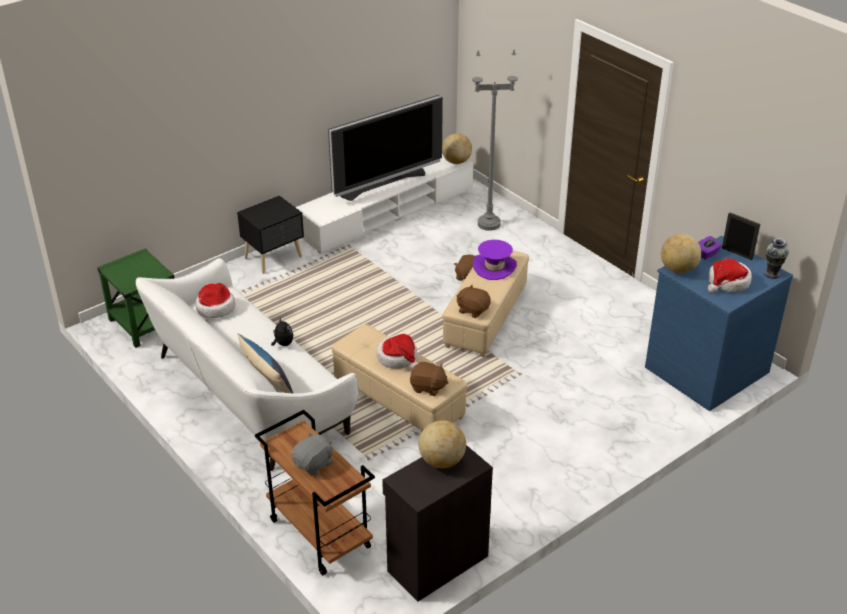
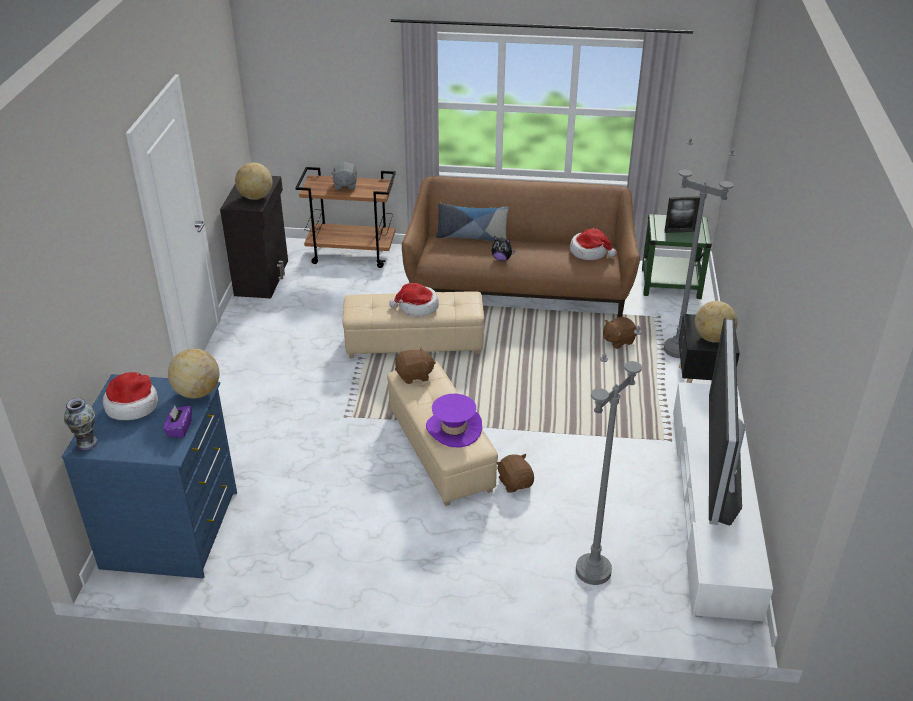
camera: 135 degrees right, 0 degrees up
(241, 283) = (677, 349): none -> grey floor lamp
(247, 393) = (519, 288): white sofa -> brown sofa
(428, 387) = (366, 301): brown plush toy -> brown plush toy (618, 341)
(456, 162) = (716, 567): globe -> globe (712, 338)
(737, 253) = (144, 449): picture frame -> picture frame (679, 231)

